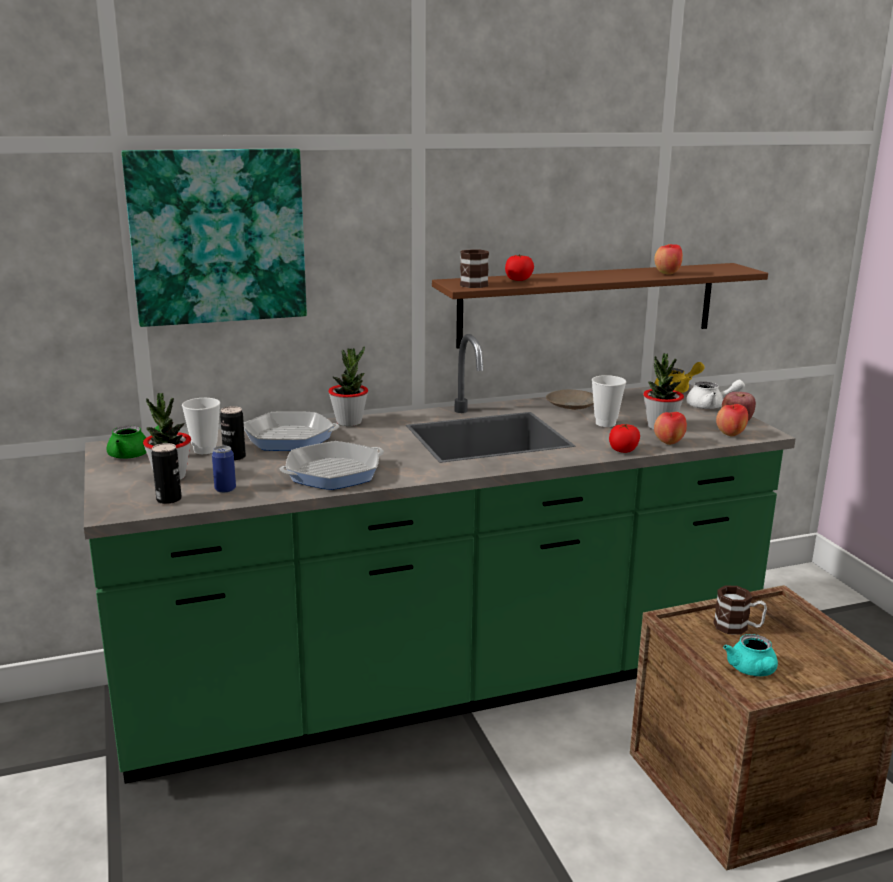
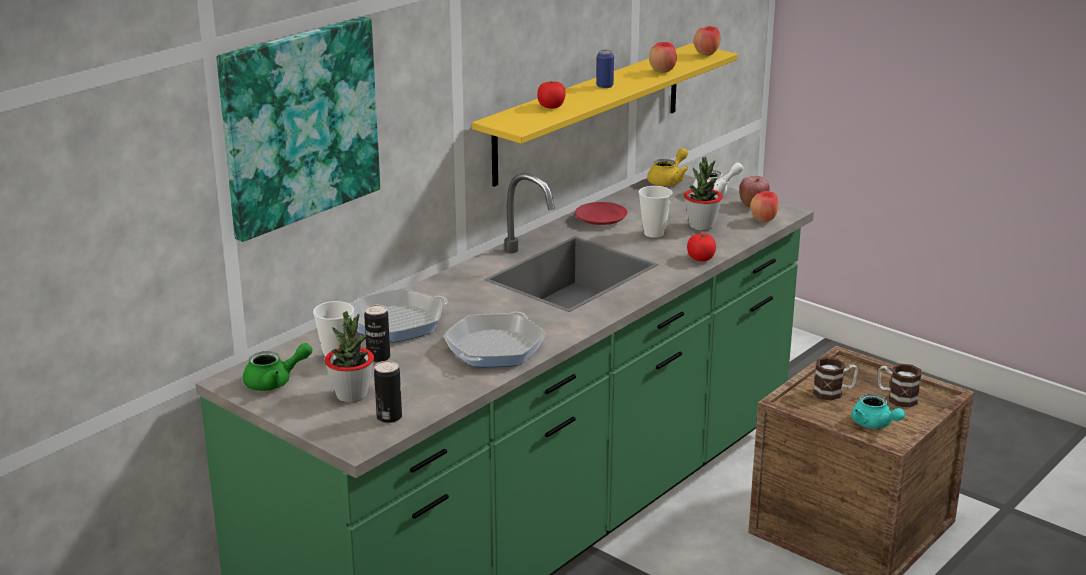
camera: 30 degrees left, 5 degrees up
(225, 489) = (423, 392): can -> can (604, 86)
(349, 422) = (427, 290): potted plant -> none
(471, 283) = (519, 121): mug -> mug (896, 398)
(572, 405) = (601, 219): beige plate -> red plate
(588, 304) = (589, 113): brown shelf -> yellow shelf
(668, 443) = (727, 241): apple -> apple (706, 54)

